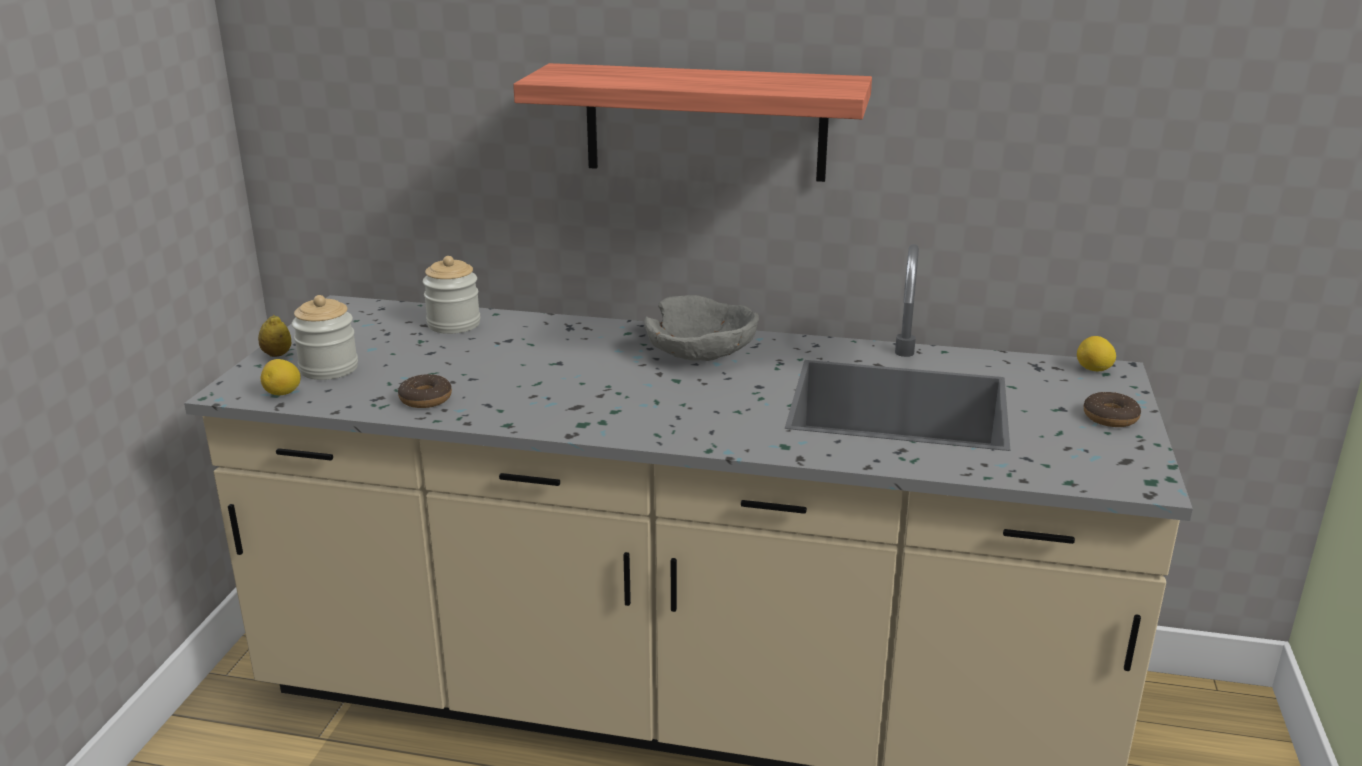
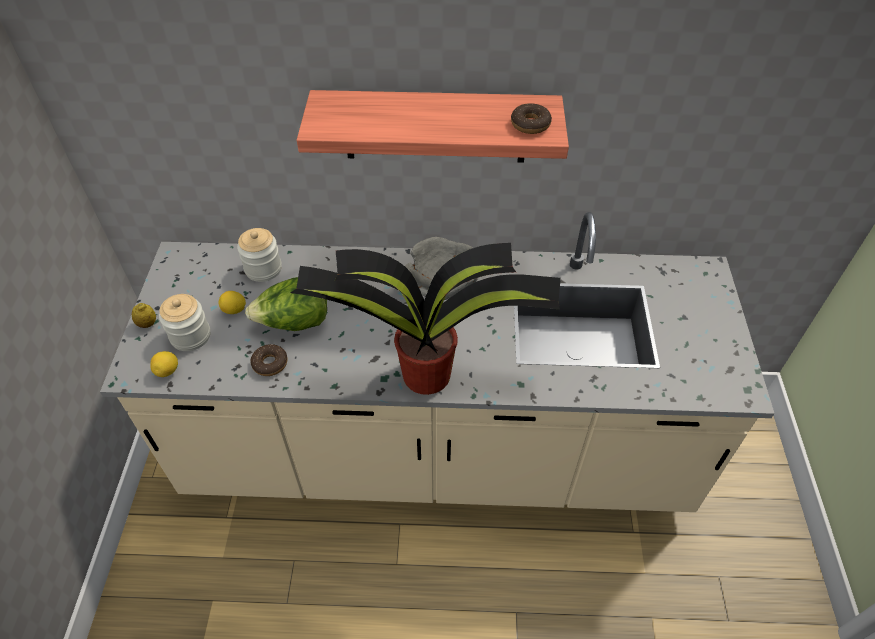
camera: 10 degrees left, 25 degrees up
(475, 369) = (294, 323): none -> lettuce
(650, 427) = (430, 374): none -> potted plant
(1094, 370) = (697, 270): lemon -> lemon (234, 310)
(1110, 417) = (715, 323): donut -> donut (530, 124)

